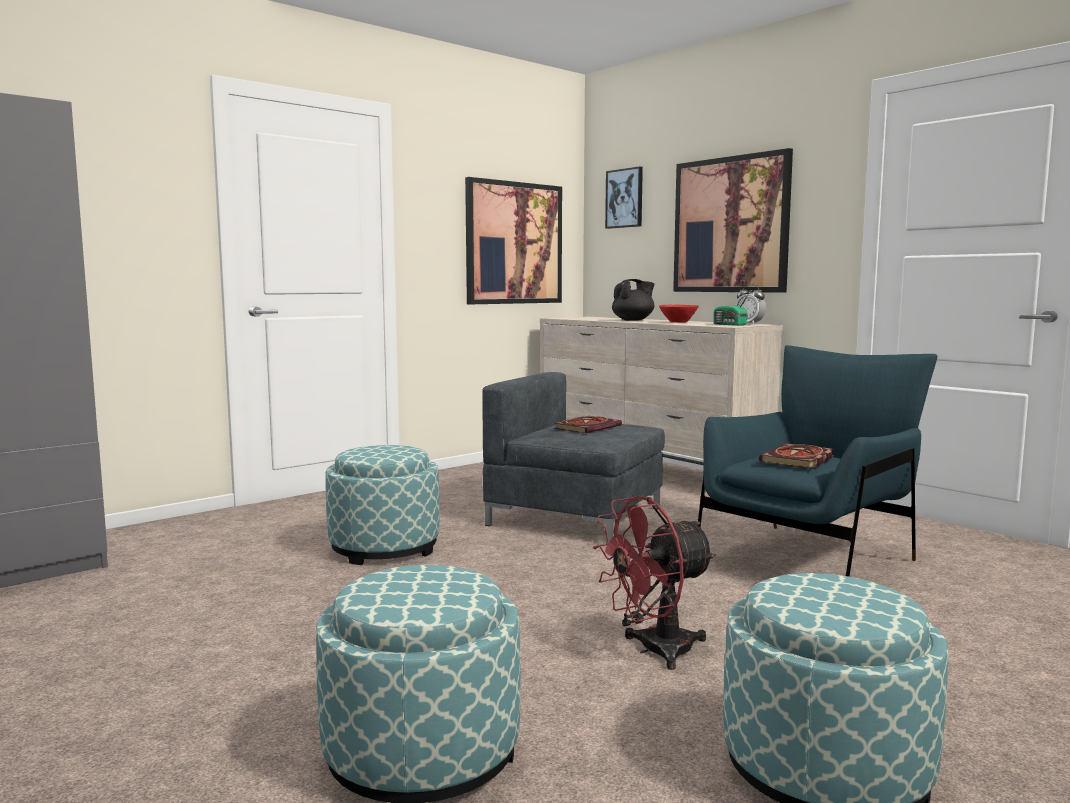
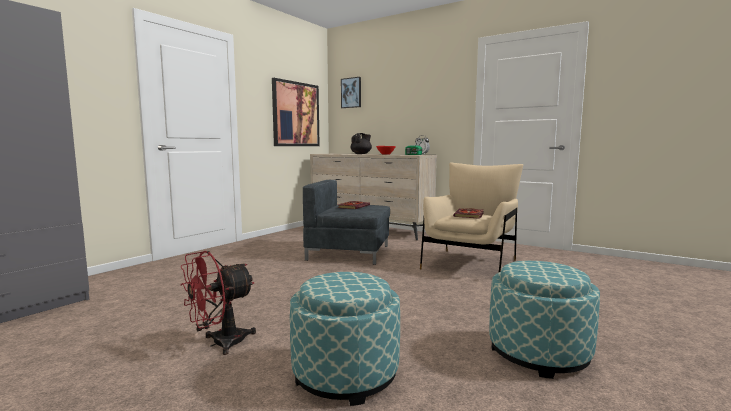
camera: 15 degrees left, 0 degrees up
(384, 548) = (257, 275): ottoman -> none
(654, 650) = (428, 310): red fan -> red fan (220, 343)
(730, 225) = (408, 106): picture -> none
(808, 559) = (470, 263): blue armchair -> beige armchair

